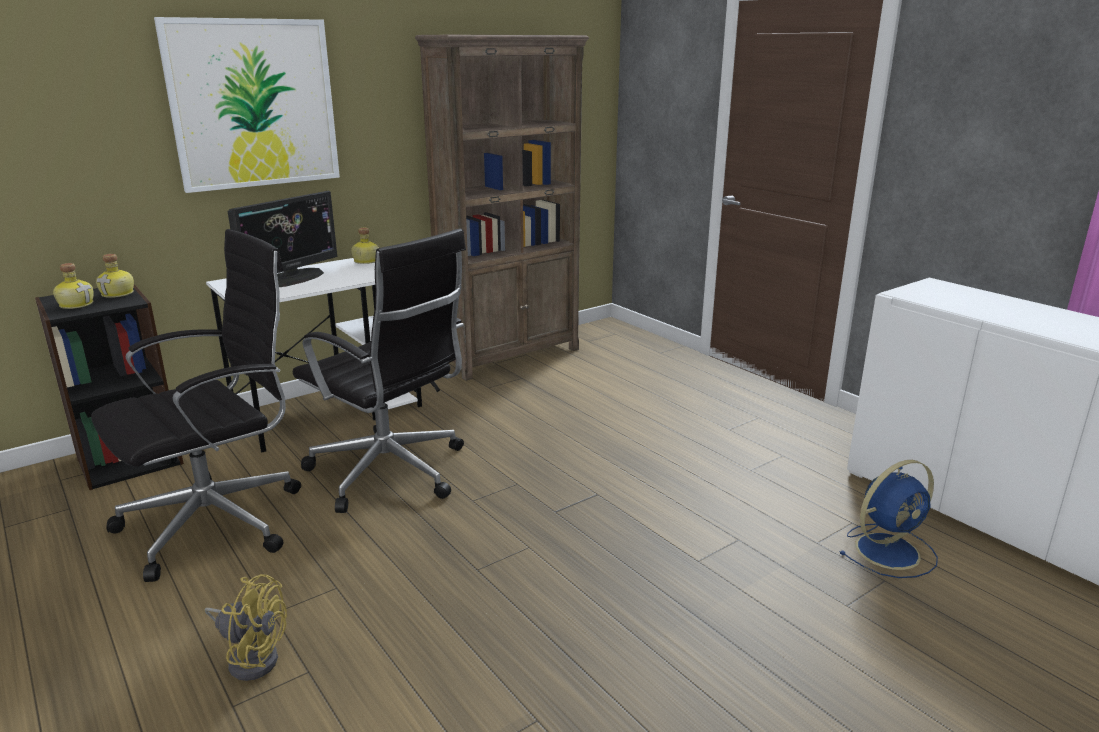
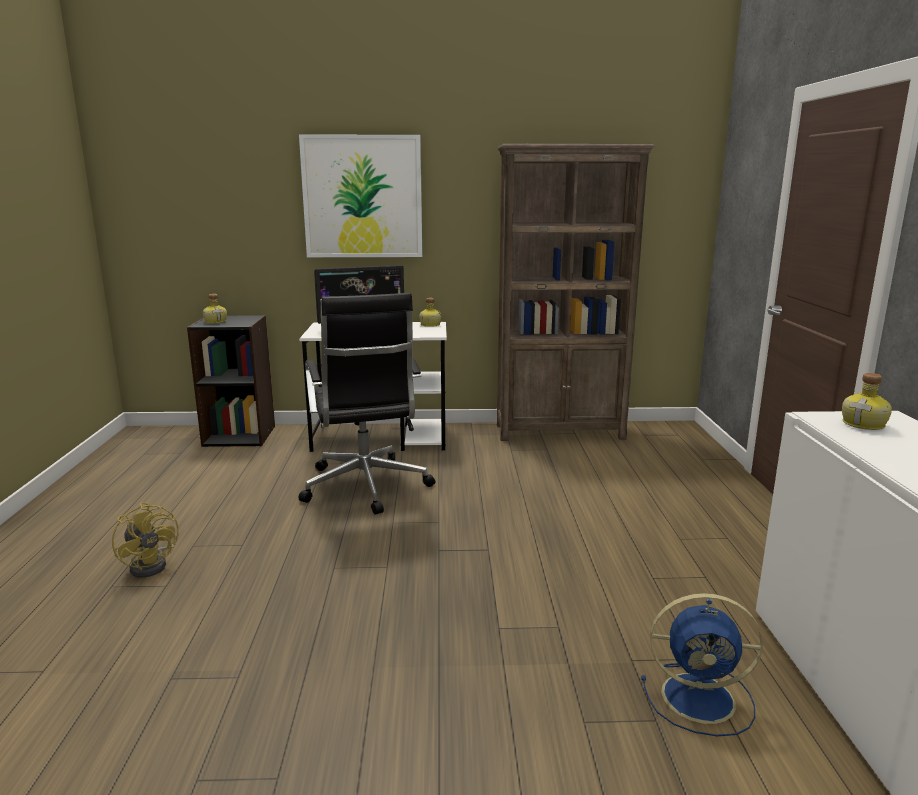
camera: 35 degrees right, 5 degrees down
(119, 293) = (245, 319): bottle -> bottle (865, 424)
(219, 521) = (235, 484): black office chair -> none

